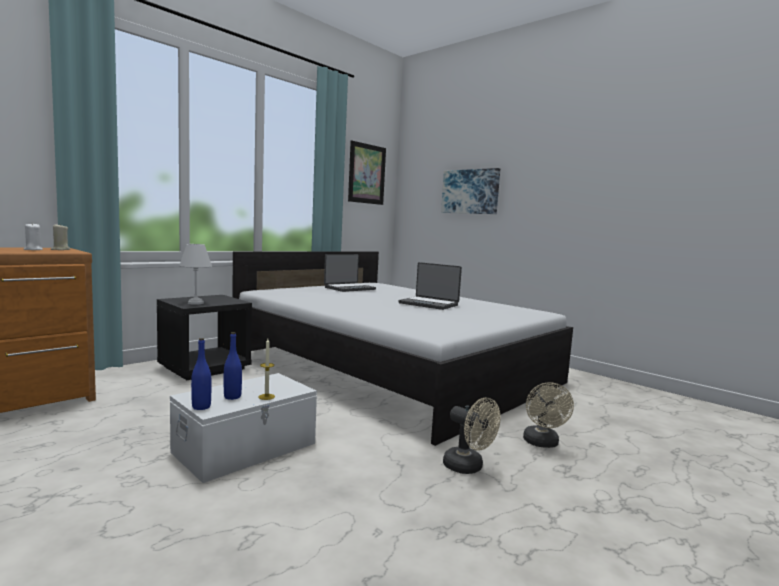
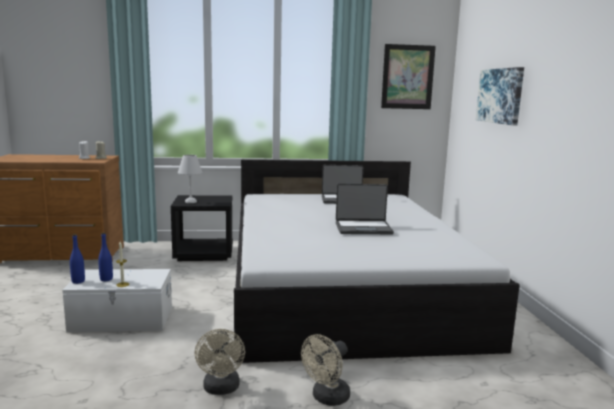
camera: 40 degrees right, 5 degrees up
(429, 304) = (363, 228): laptop -> laptop turned 75 degrees counterclockwise

